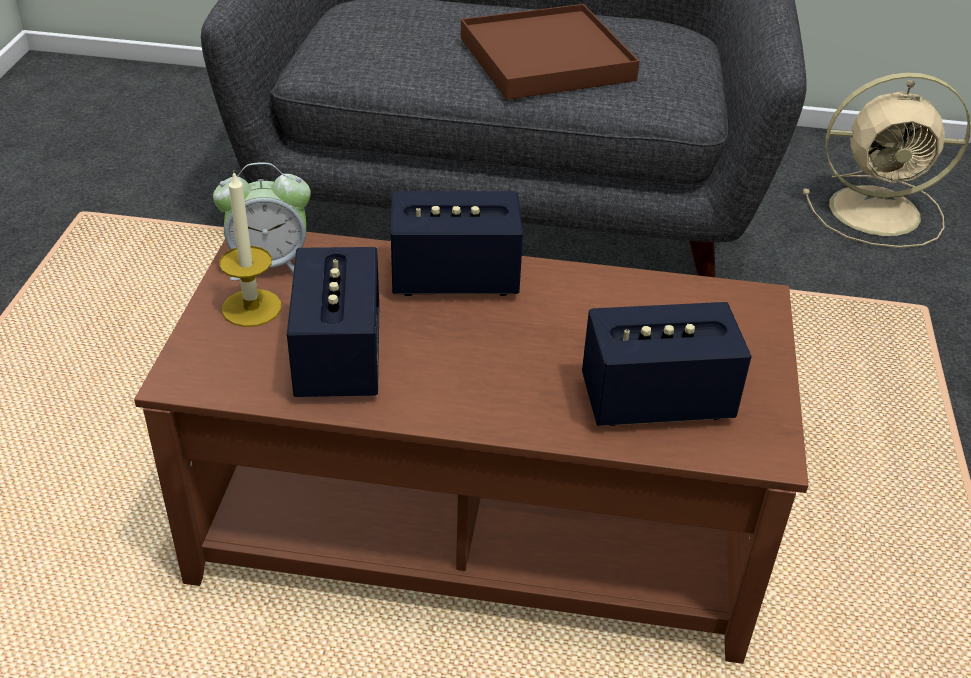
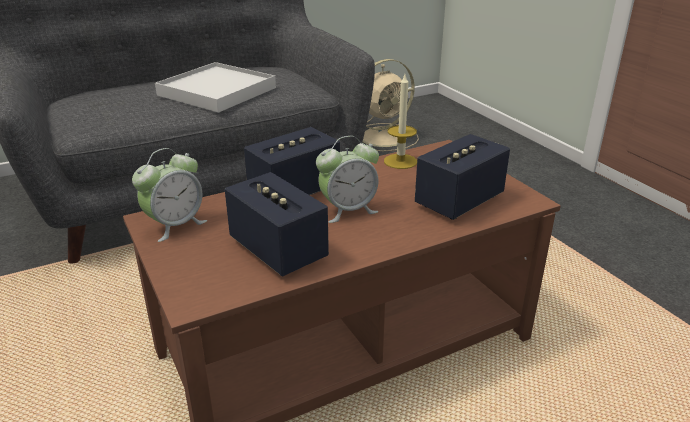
camera: 35 degrees left, 10 degrees down
(251, 308) = (191, 249): candle -> candle (400, 161)
(487, 340) = (348, 210): none -> alarm clock
(546, 59) = (217, 91): brown tray -> white tray

